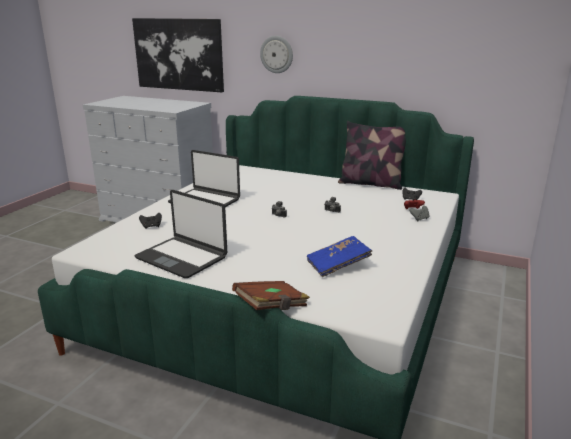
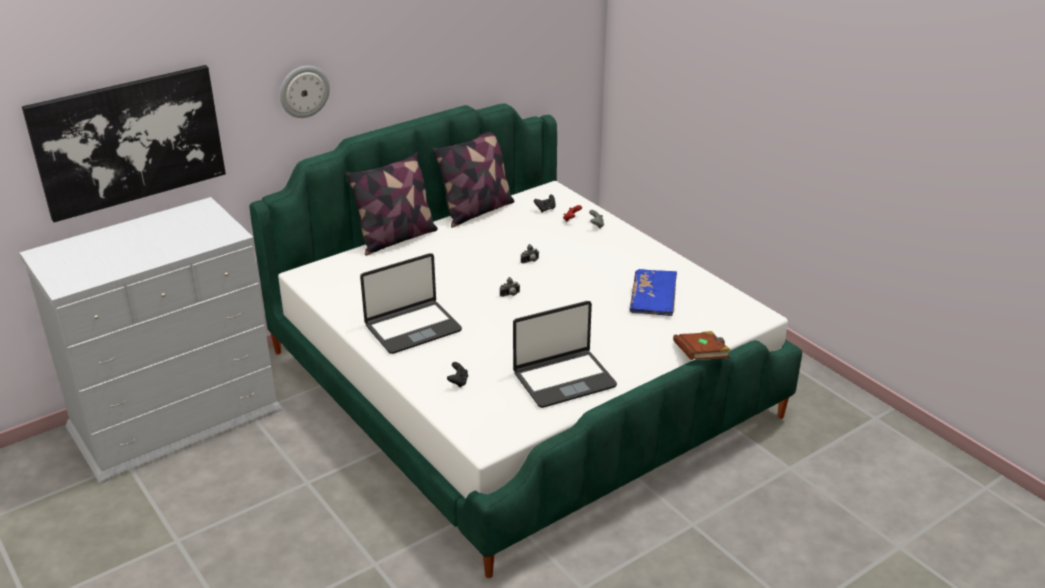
camera: 60 degrees left, 10 degrees up
(303, 175) = (396, 238): none -> pillow

